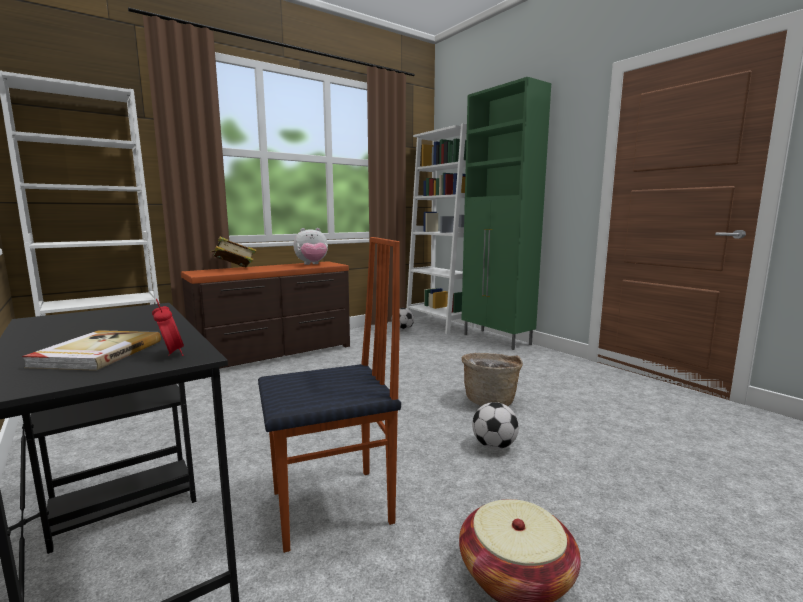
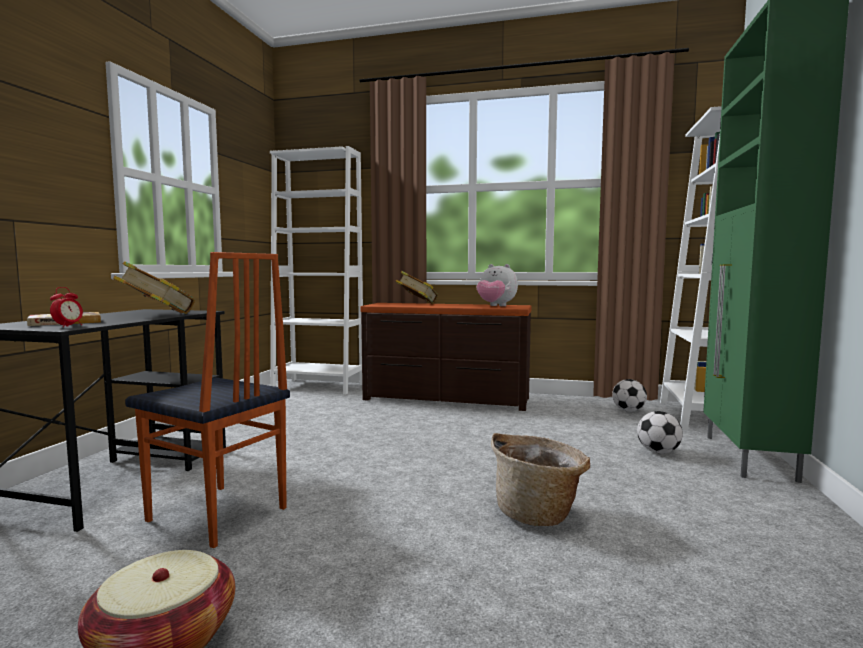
camera: 50 degrees right, 5 degrees down
(135, 320) = (157, 315): none -> book
(494, 446) = (420, 551): football -> football (658, 452)

